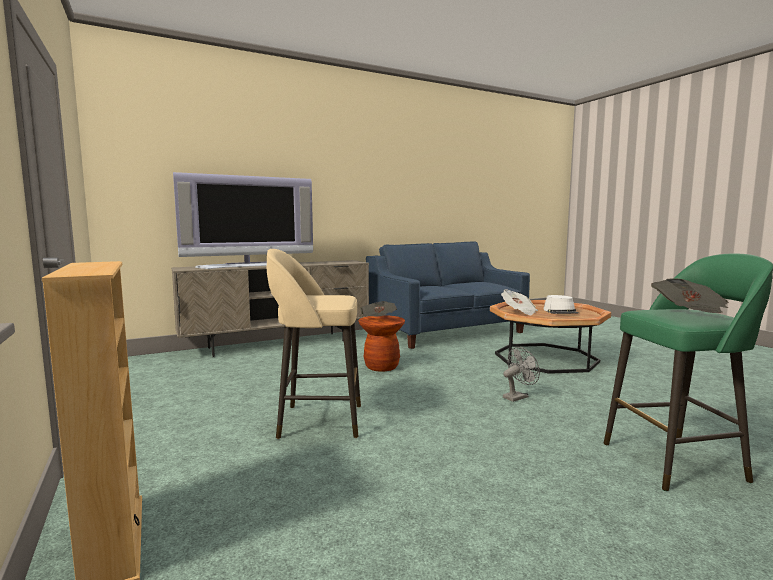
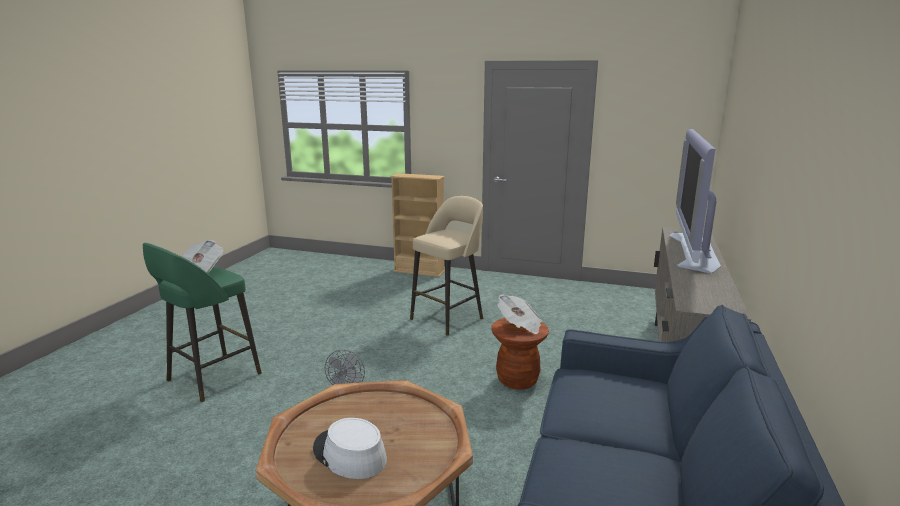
camera: 135 degrees right, 10 degrees up
(519, 312) = (410, 418): newspaper -> none

